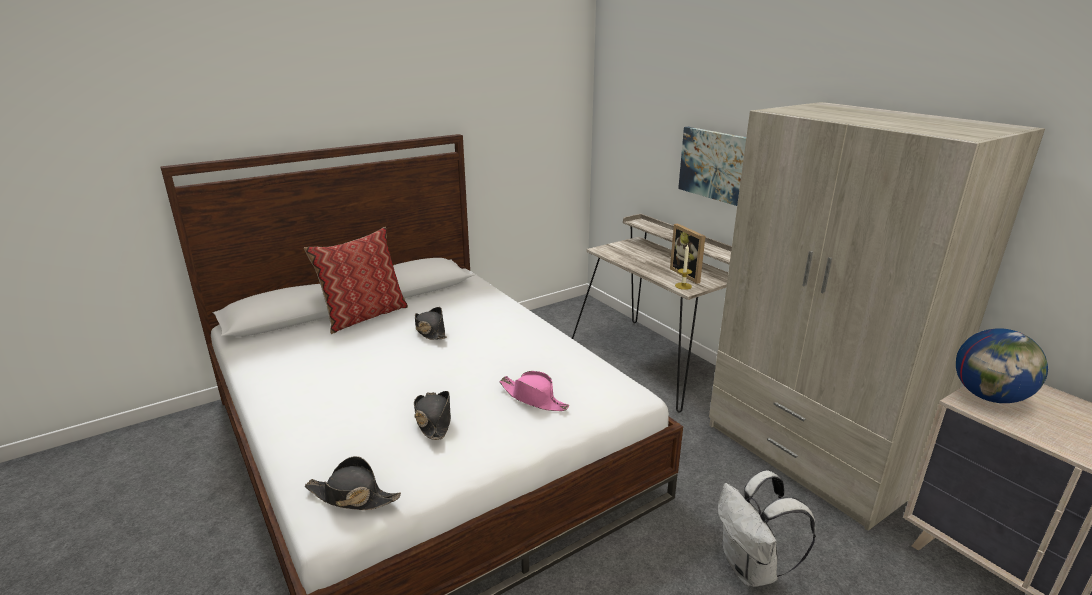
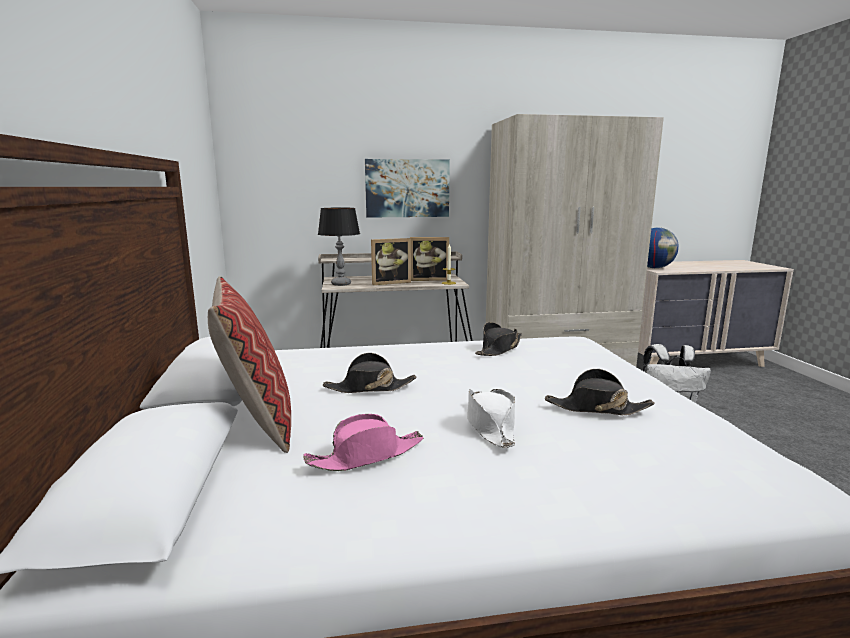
camera: 65 degrees left, 10 degrees down
(352, 496) = (759, 466): black hat -> black hat (499, 349)
(382, 381) = (490, 425): none -> white hat
(534, 398) = (568, 366): pink hat -> pink hat (366, 455)
(615, 249) = (341, 284): none -> table lamp
(648, 263) = (390, 282): none -> picture frame

